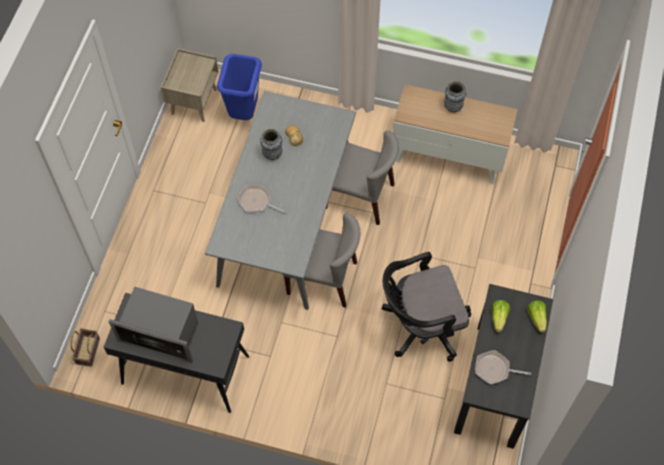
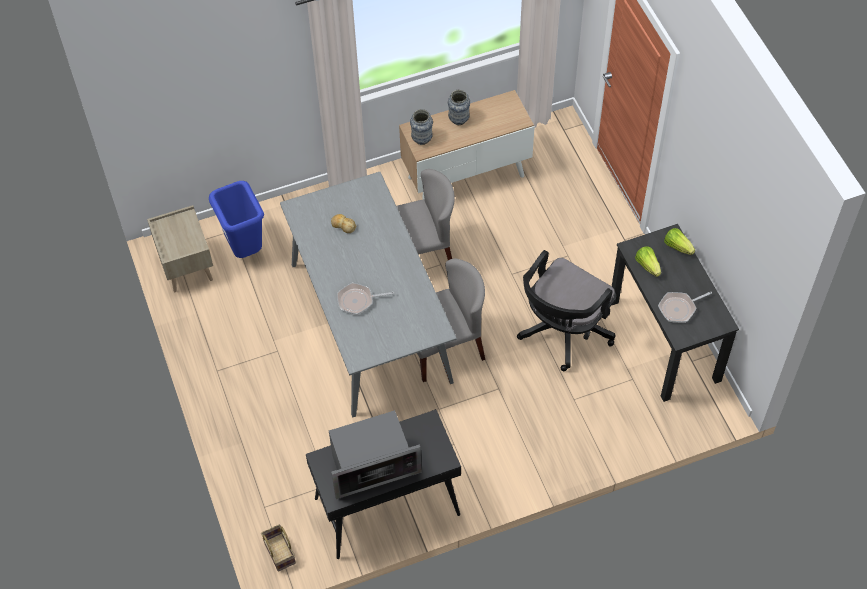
camera: 35 degrees left, 5 degrees down
(272, 155) = (336, 252): vase -> vase (422, 139)

